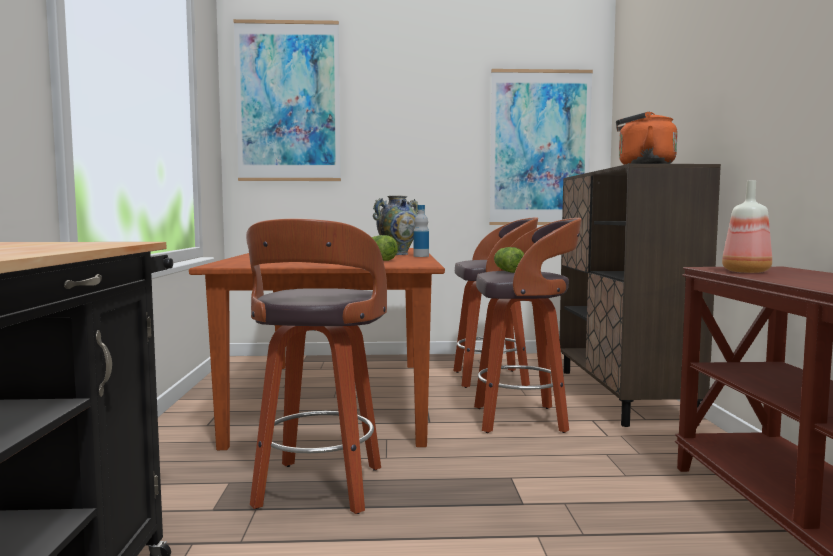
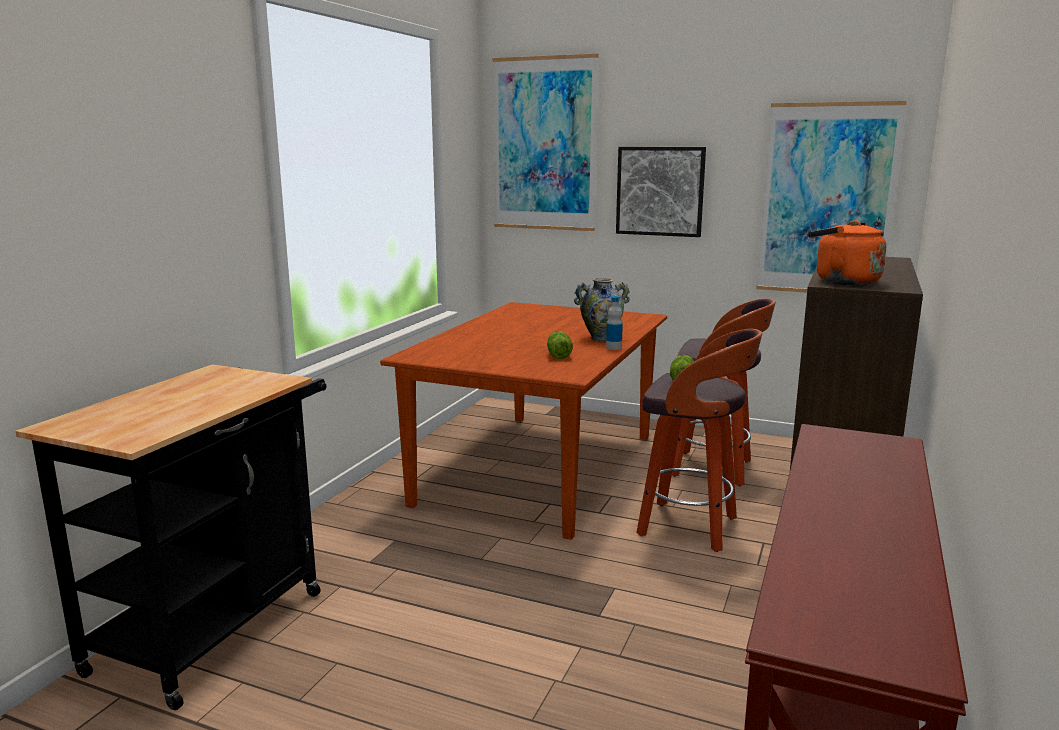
camera: 25 degrees right, 10 degrees up
(319, 489) = (453, 562): stool -> none
(401, 143) = (660, 191): none -> picture
(744, 271) = (827, 449): bottle -> none

